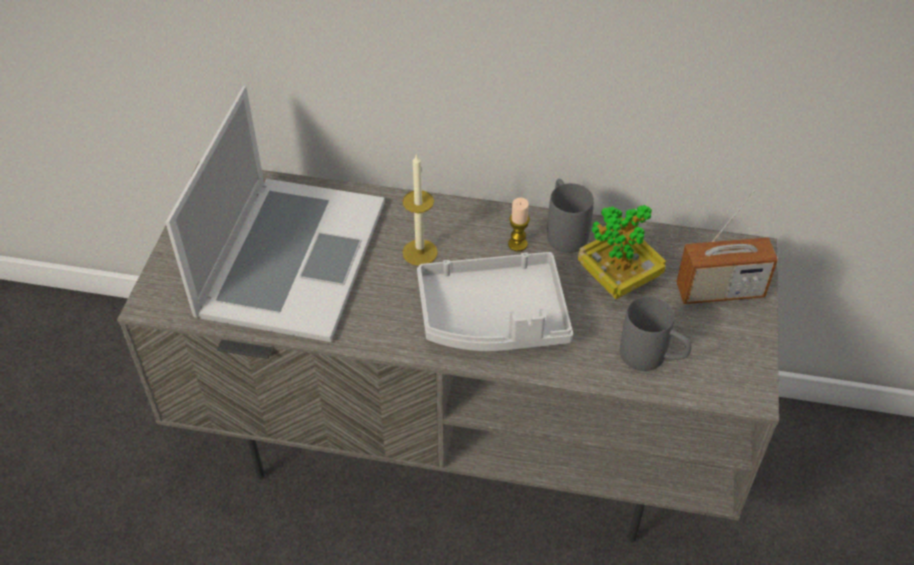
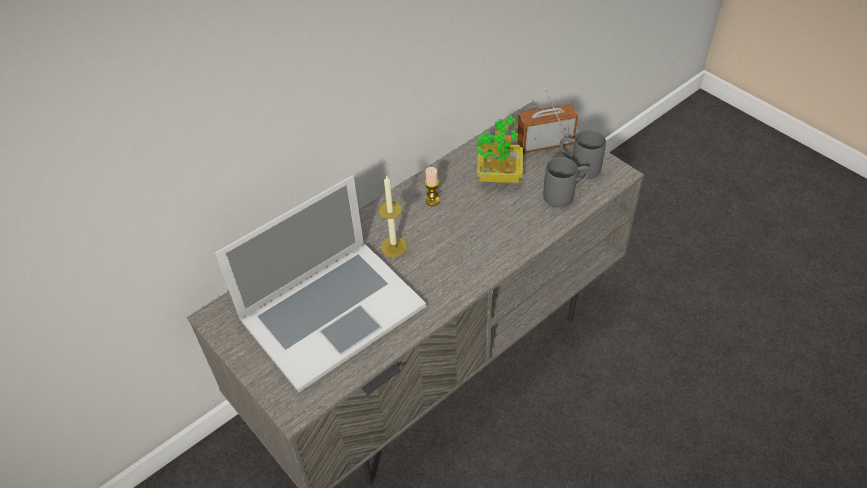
camera: 50 degrees left, 0 degrees up
(290, 257) = (331, 311): laptop -> laptop turned 90 degrees clockwise
(493, 318) = (476, 242): grey tray -> none
(564, 230) = (442, 176): grey mug -> grey mug (578, 167)
(720, 291) = (545, 143): radio -> radio turned 135 degrees counterclockwise

